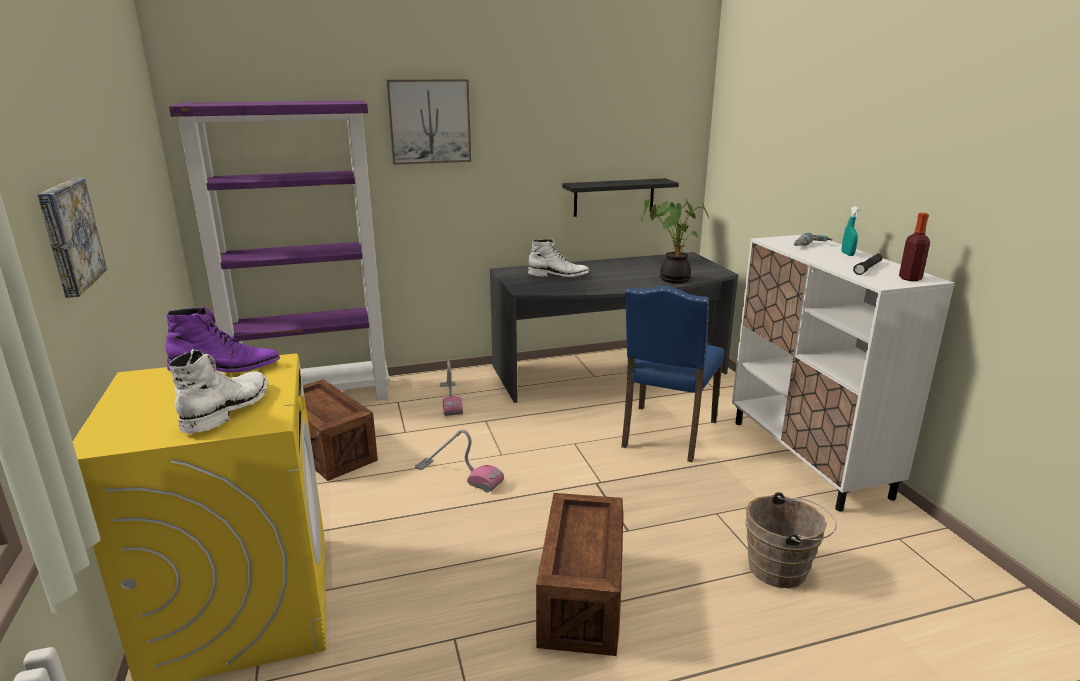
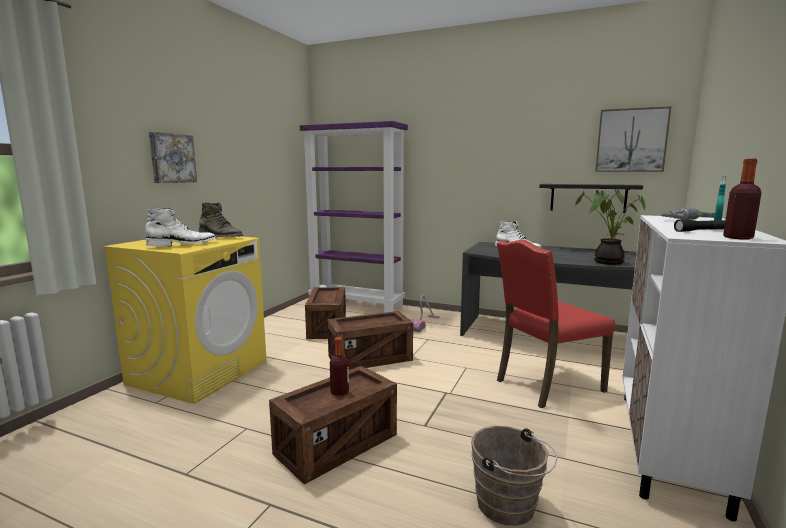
camera: 40 degrees right, 10 degrees down
(225, 368) = (220, 237): purple boot -> green boot
(429, 121) = (447, 137): picture -> picture (631, 140)
(458, 475) = (370, 359): vacuum cleaner -> crate
(586, 536) = (339, 392): none -> bottle
(666, 434) = (546, 385): blue chair -> red chair

